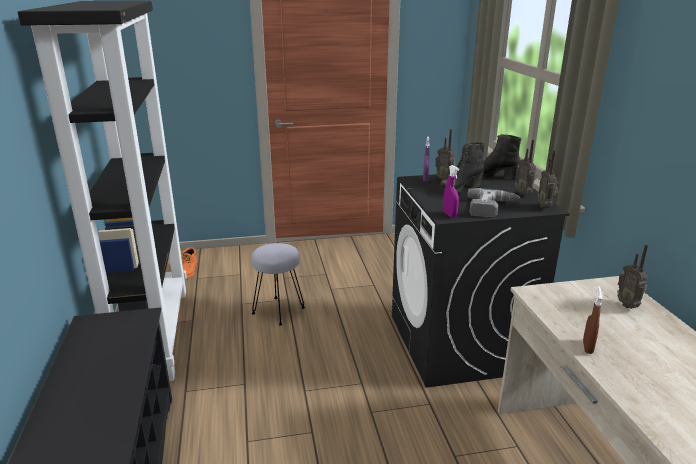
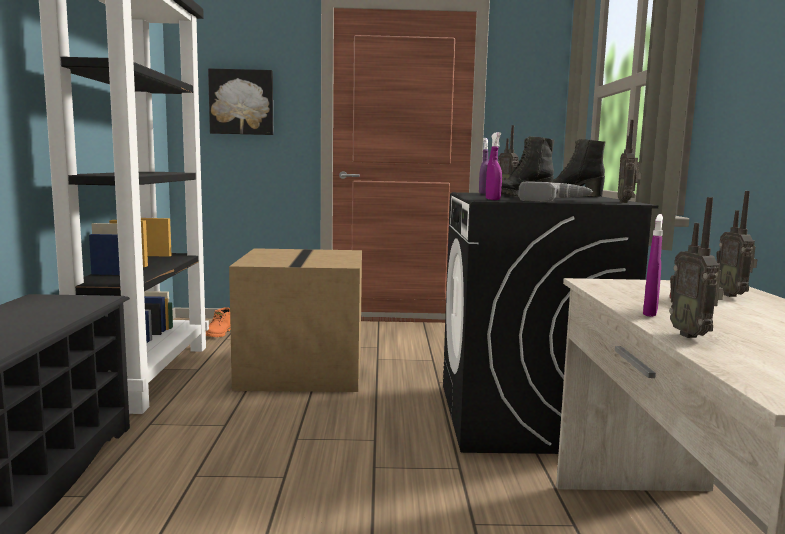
camera: 10 degrees right, 15 degrees down
(180, 63) = (242, 102): none -> picture
(278, 311) = (304, 371): grey stool -> cardboard box
(524, 193) = (604, 199): radio -> radio (692, 335)
(587, 347) = (650, 313): brown spray bottle -> purple spray bottle

